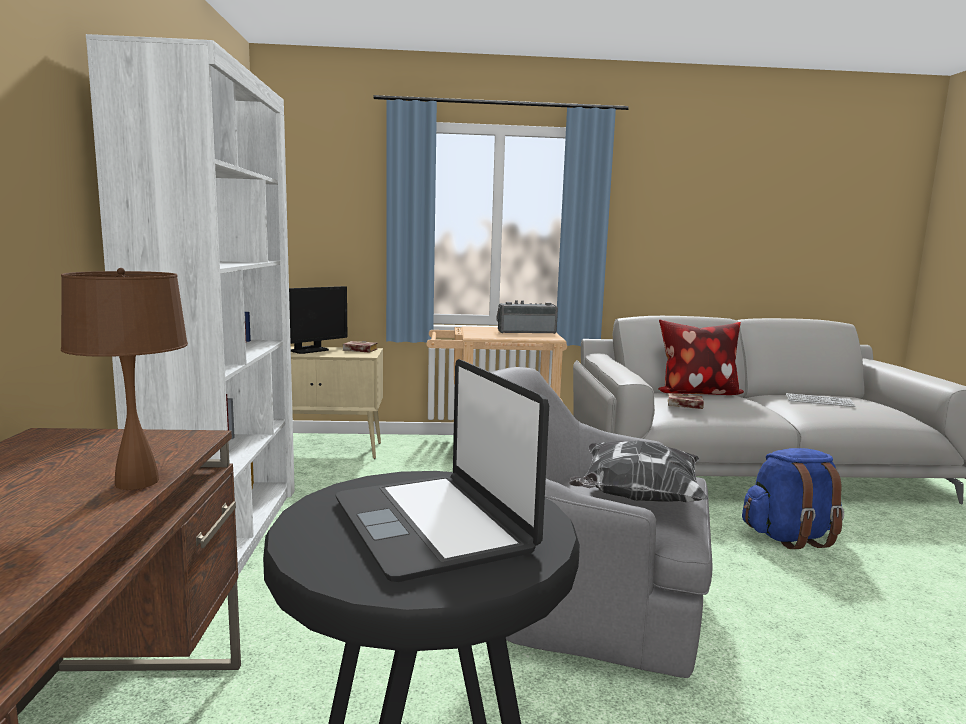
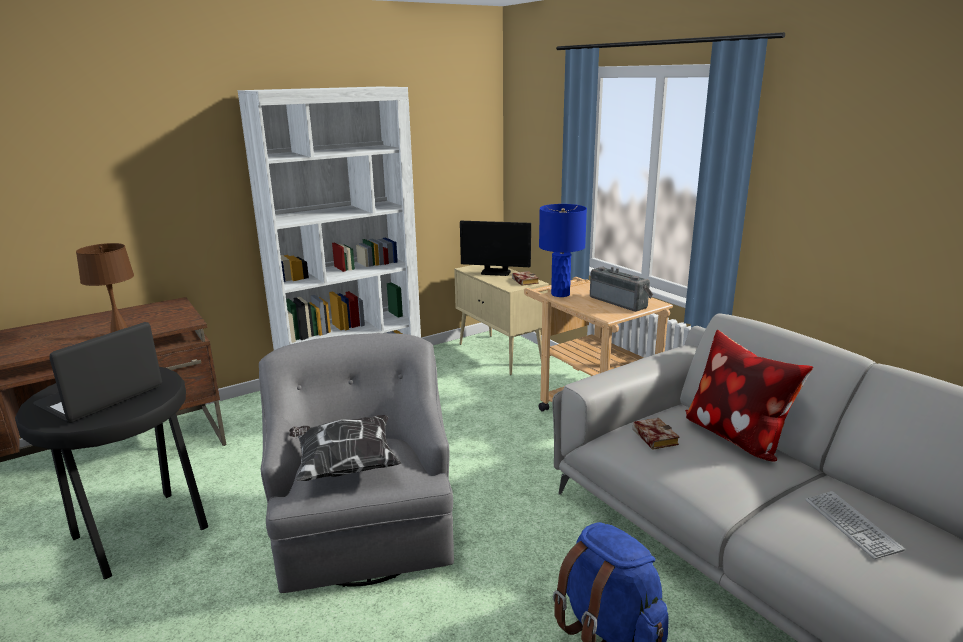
camera: 60 degrees right, 10 degrees up
(477, 335) = (560, 294): none -> blue table lamp

